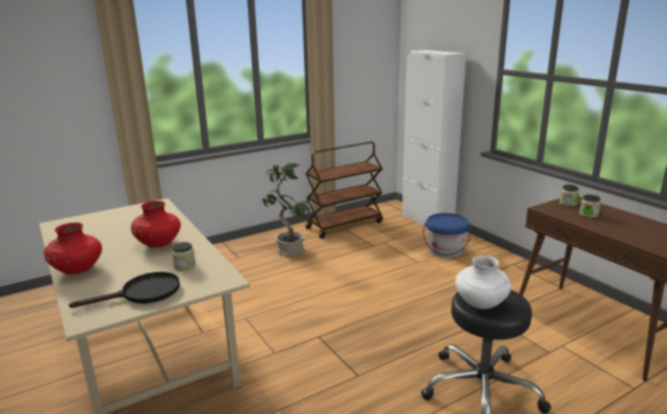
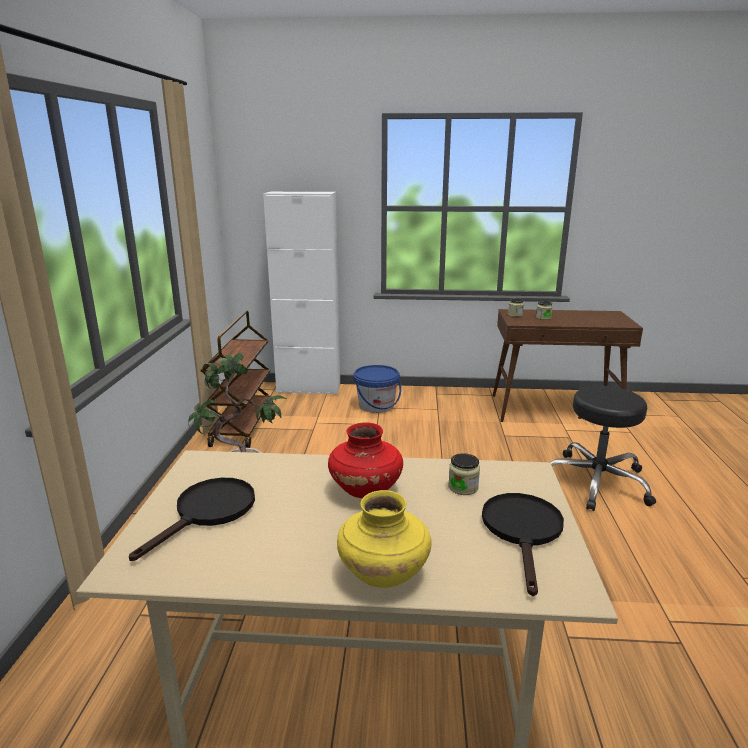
camera: 55 degrees left, 0 degrees up
(78, 270) = (383, 573): red vase -> yellow vase
(110, 221) = (208, 512): none -> black frying pan
(480, 304) = (612, 401): white vase -> none

